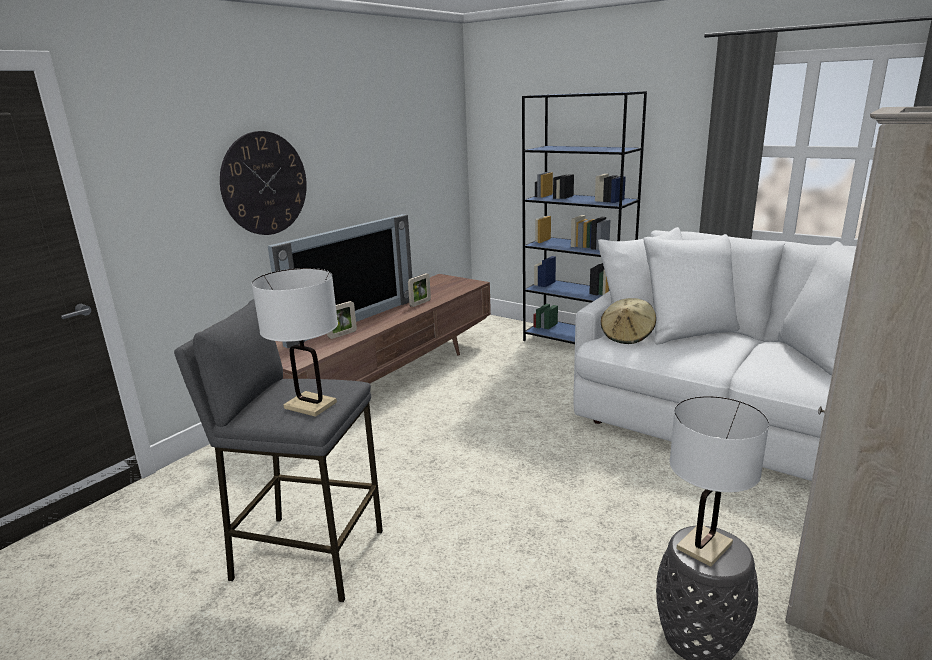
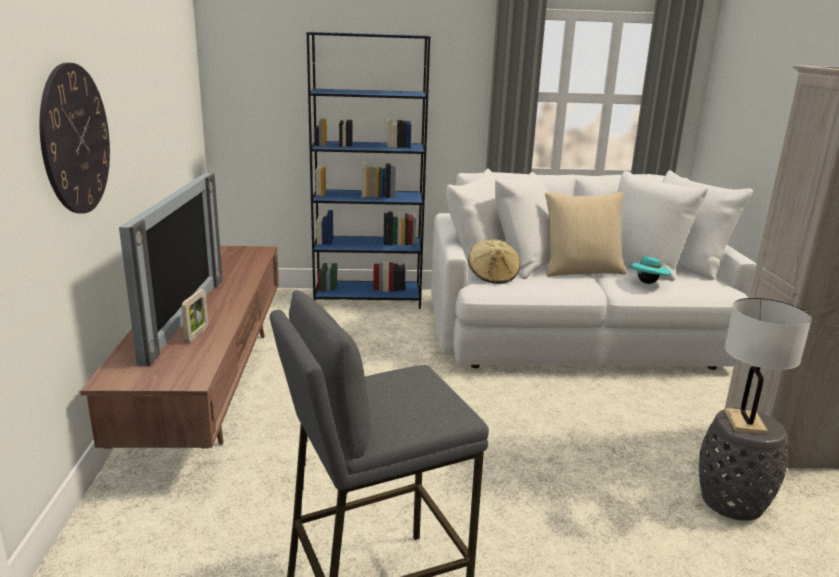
camera: 40 degrees left, 0 degrees up
(310, 405) = (428, 401): white table lamp -> none
(420, 303) = (235, 281): picture frame -> none
(735, 348) = (581, 271): none -> beige pillow
(798, 375) = (647, 283): none -> turquoise hat

